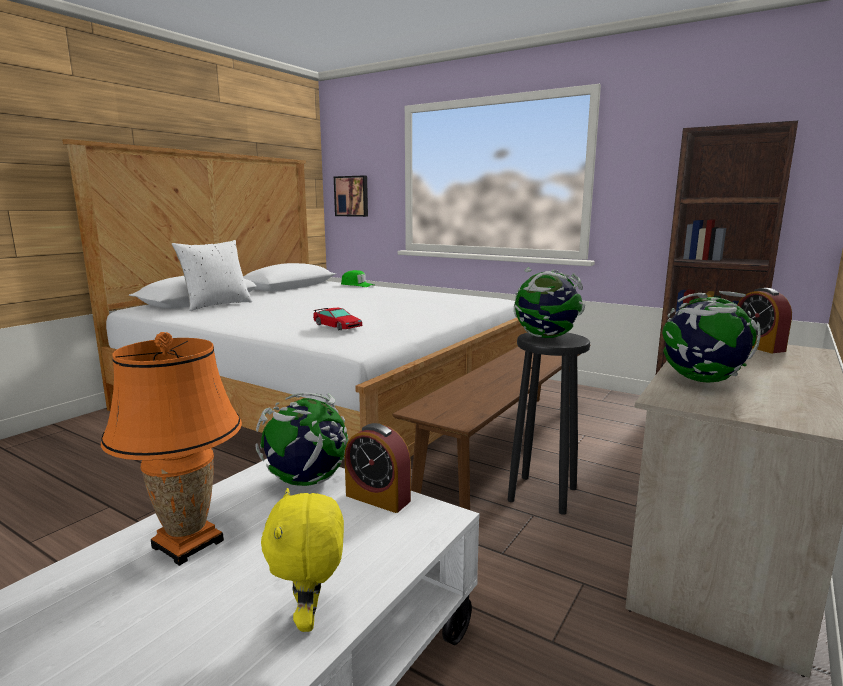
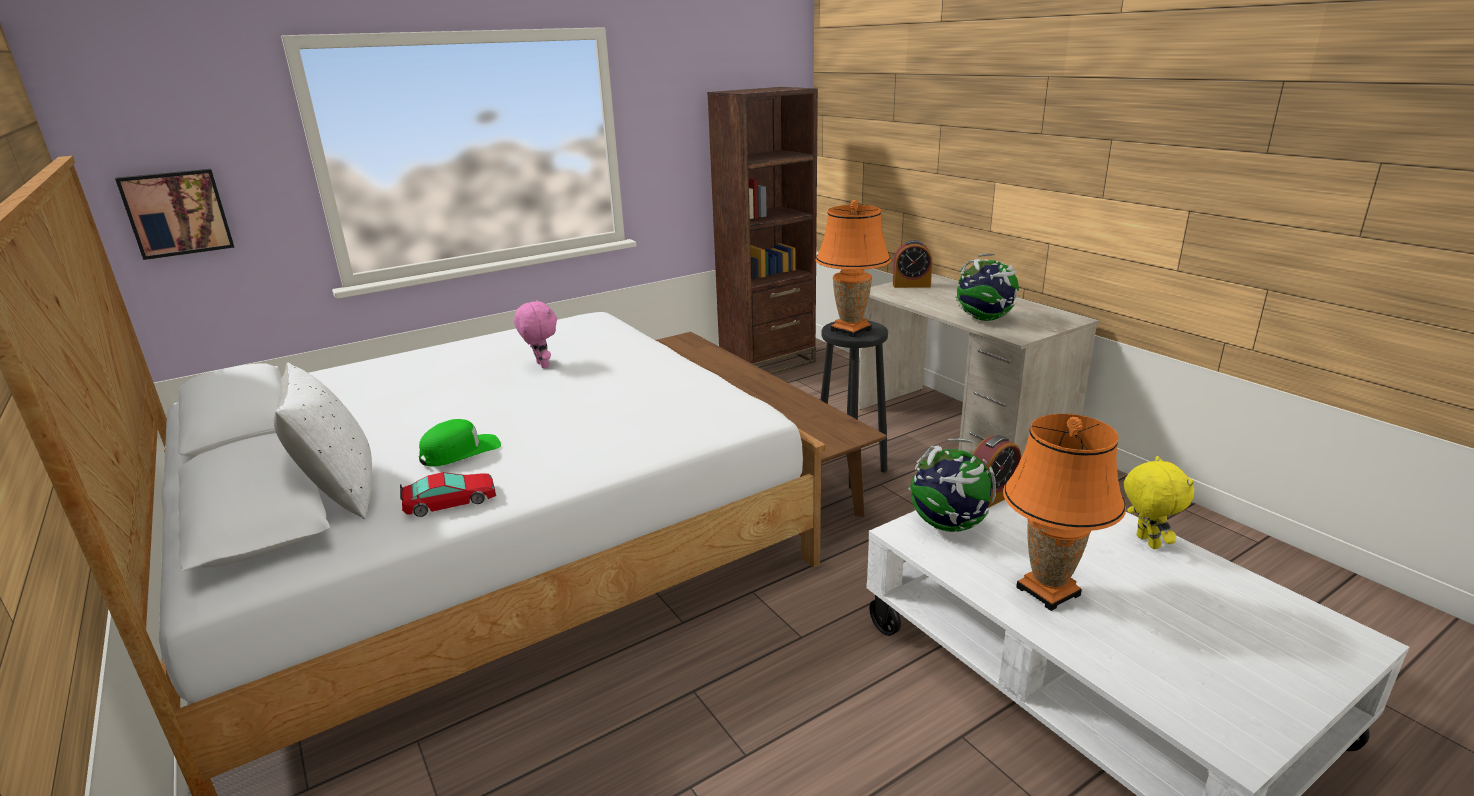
camera: 65 degrees left, 10 degrees up
(310, 618) = (1145, 542): yellow plush toy -> yellow plush toy turned 120 degrees counterclockwise
(337, 326) = (665, 411): toy car -> toy car (450, 501)
(357, 285) = (349, 370): green cap -> green cap (460, 451)
(397, 303) = (541, 365): none -> pink plush toy
(546, 337) = (850, 330): globe -> orange table lamp

